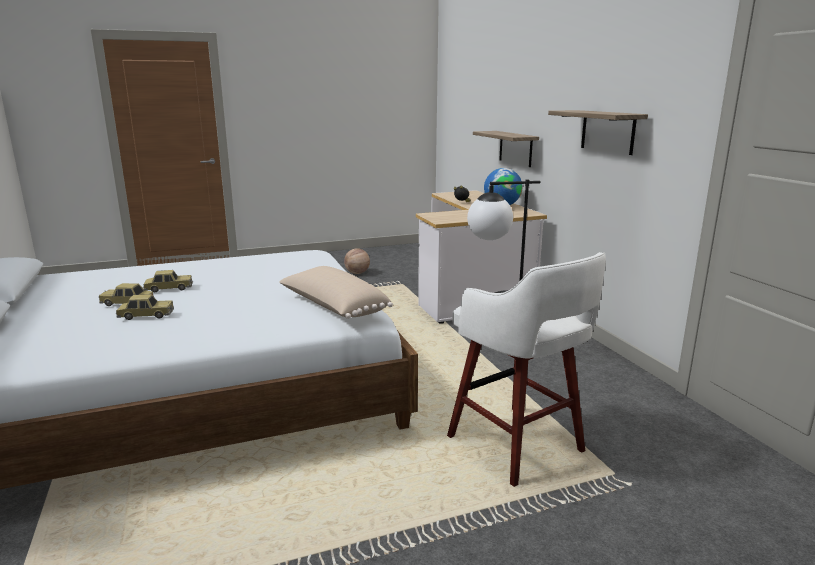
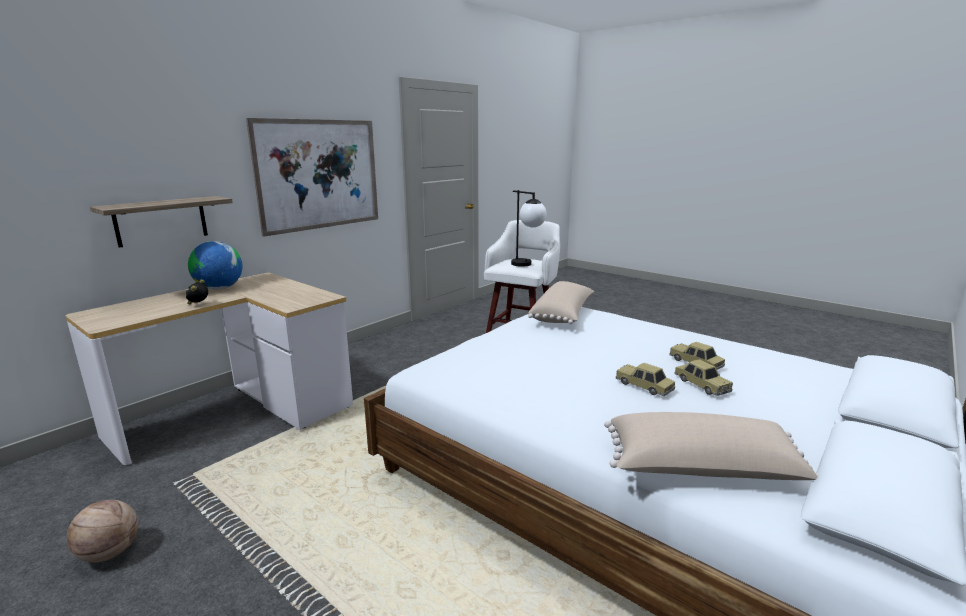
camera: 120 degrees left, 0 degrees up
(99, 273) = (701, 470): none -> beige pillow
(607, 131) = (319, 174): shelf -> picture

